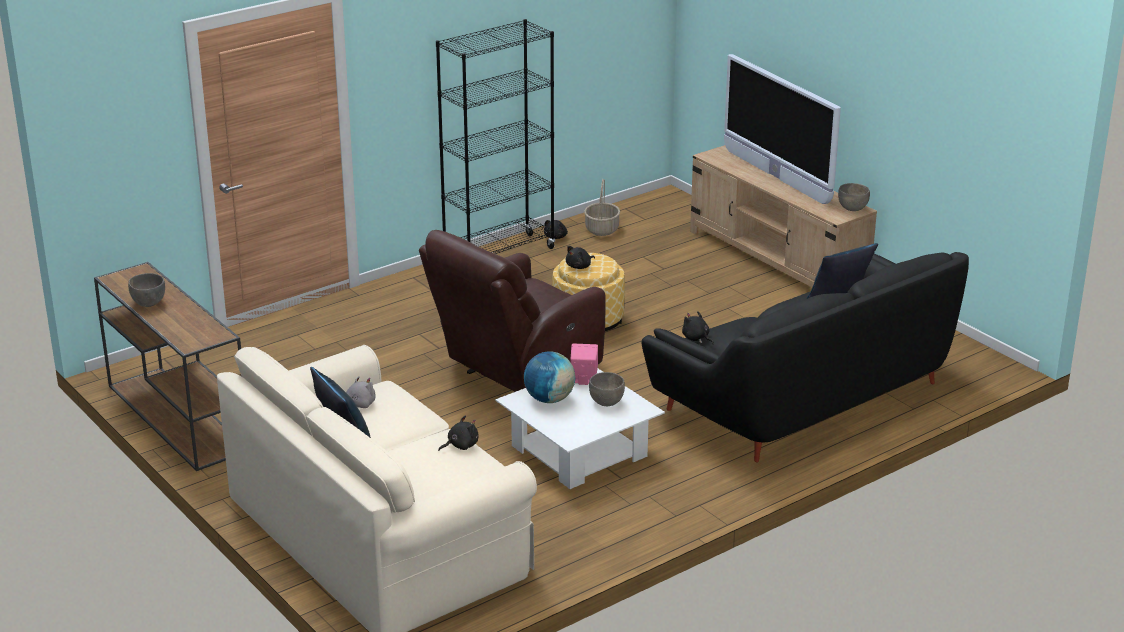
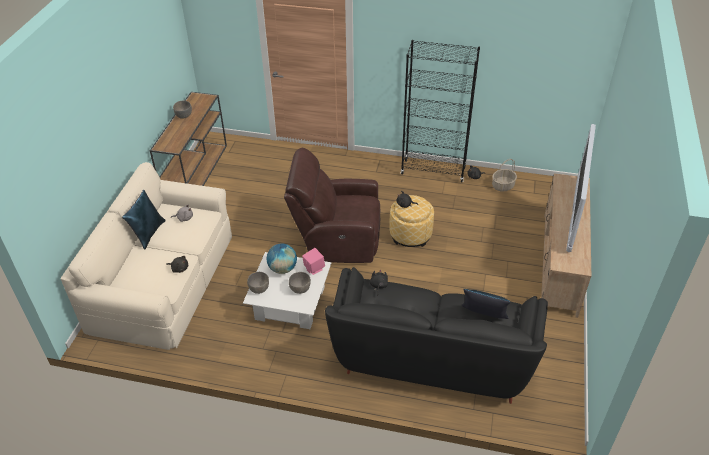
camera: 50 degrees right, 15 degrees up
(852, 209) = (578, 265): grey bowl -> grey bowl (259, 289)

